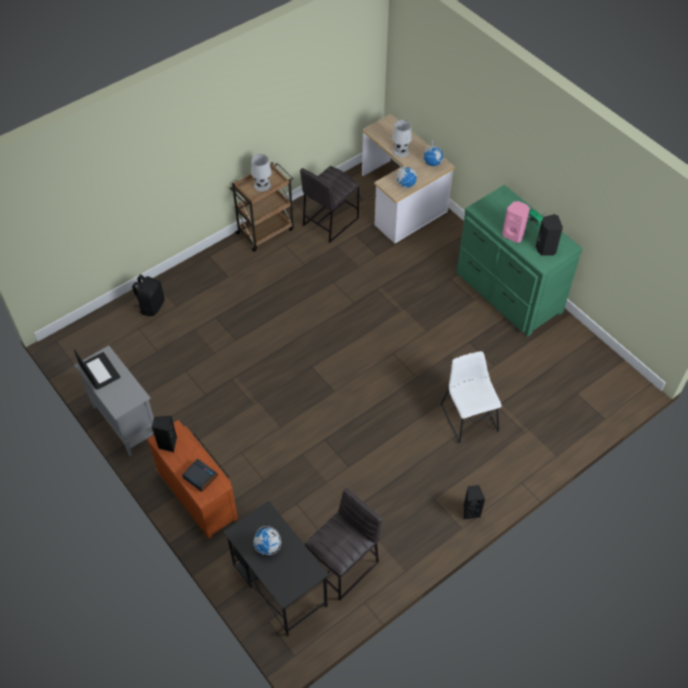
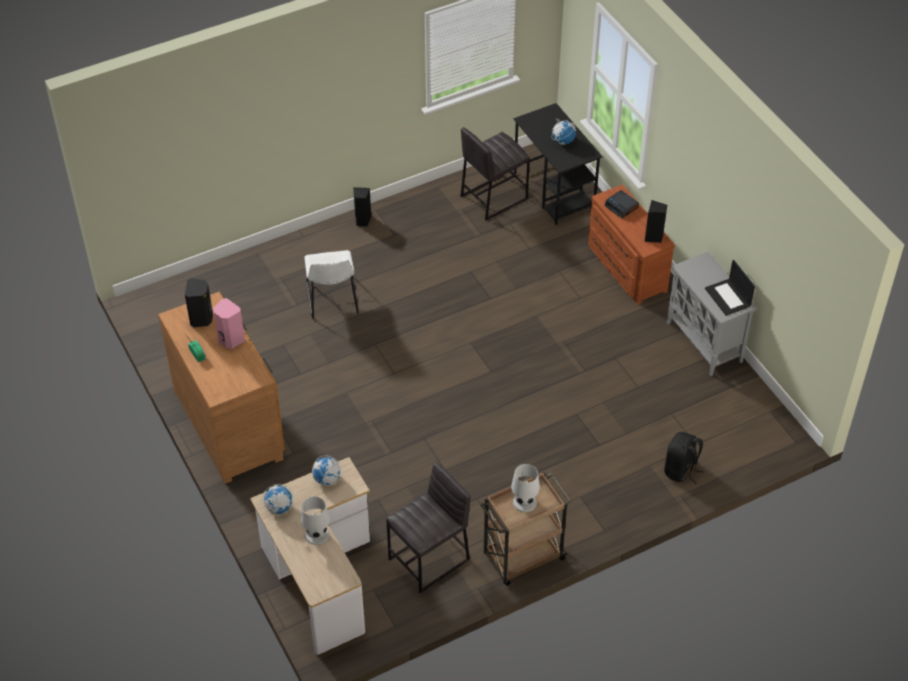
camera: 170 degrees left, 5 degrees down
(507, 293) = (230, 424): green dresser -> brown dresser

